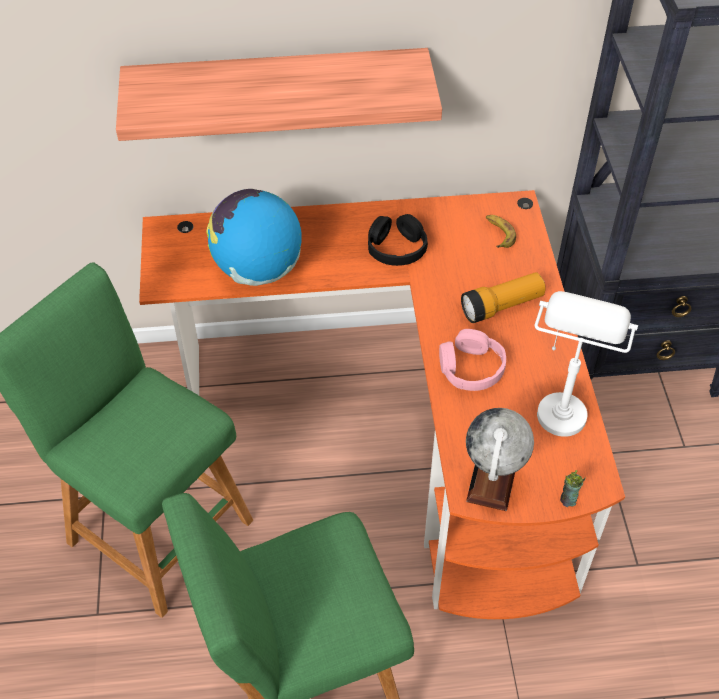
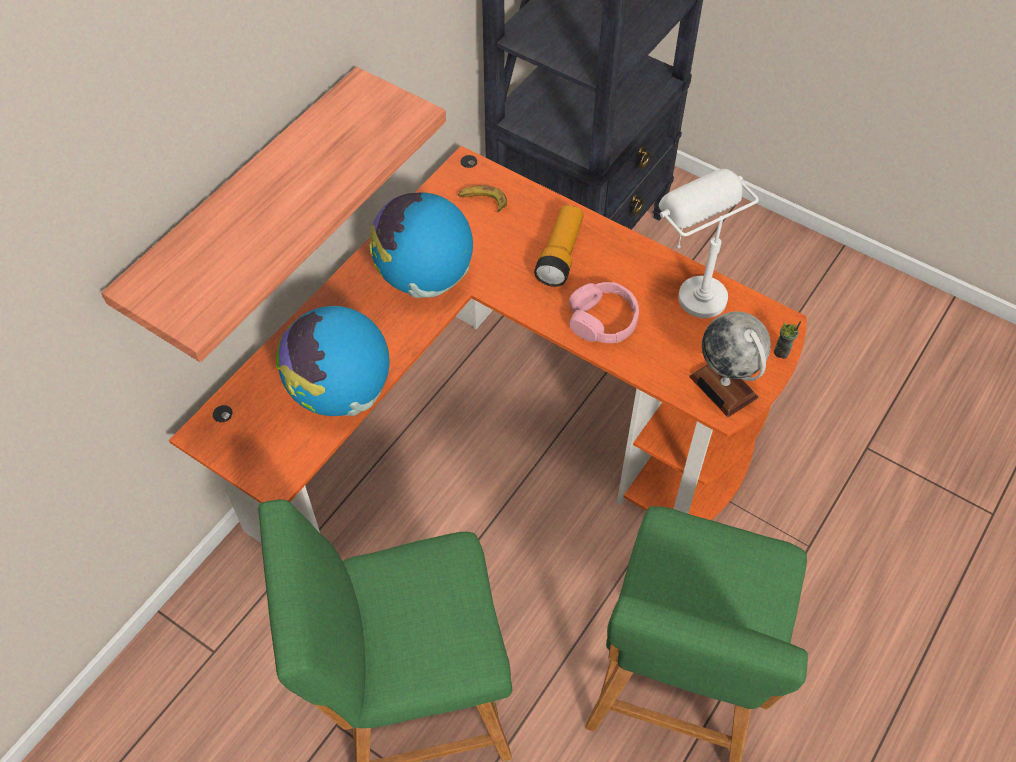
camera: 50 degrees left, 5 degrees up
(396, 248) = (424, 277): black headphones -> globe

